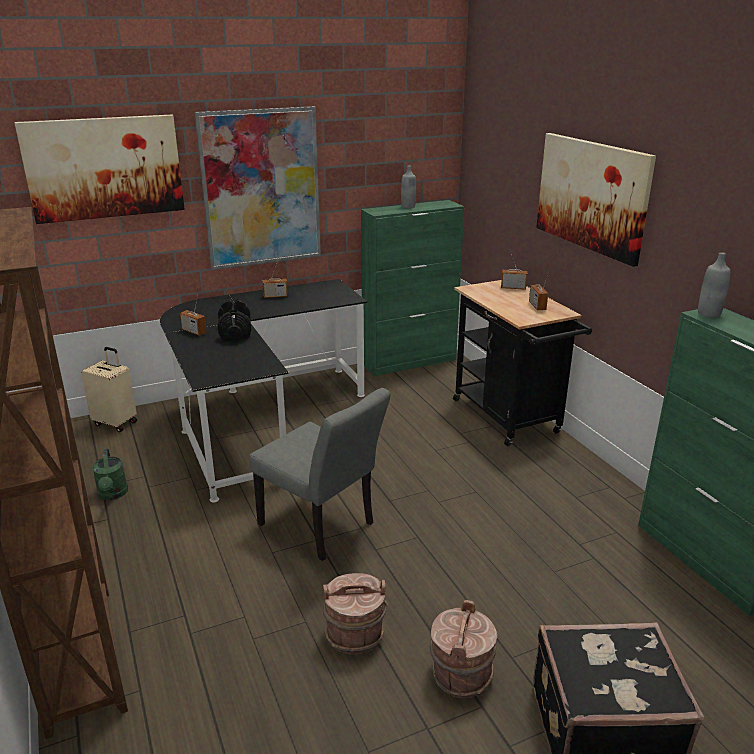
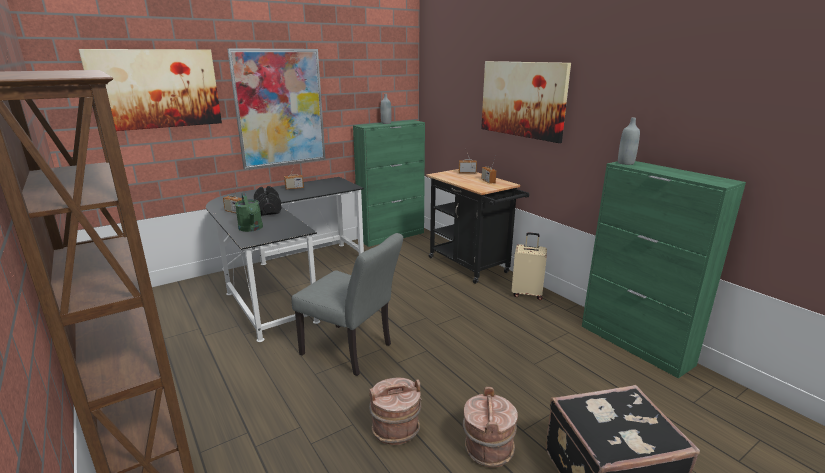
camera: 10 degrees left, 5 degrees down
(113, 494) = (173, 344): green watering can -> green watering can (251, 229)
(116, 423) = (171, 292): beige suitcase -> beige suitcase (527, 294)

